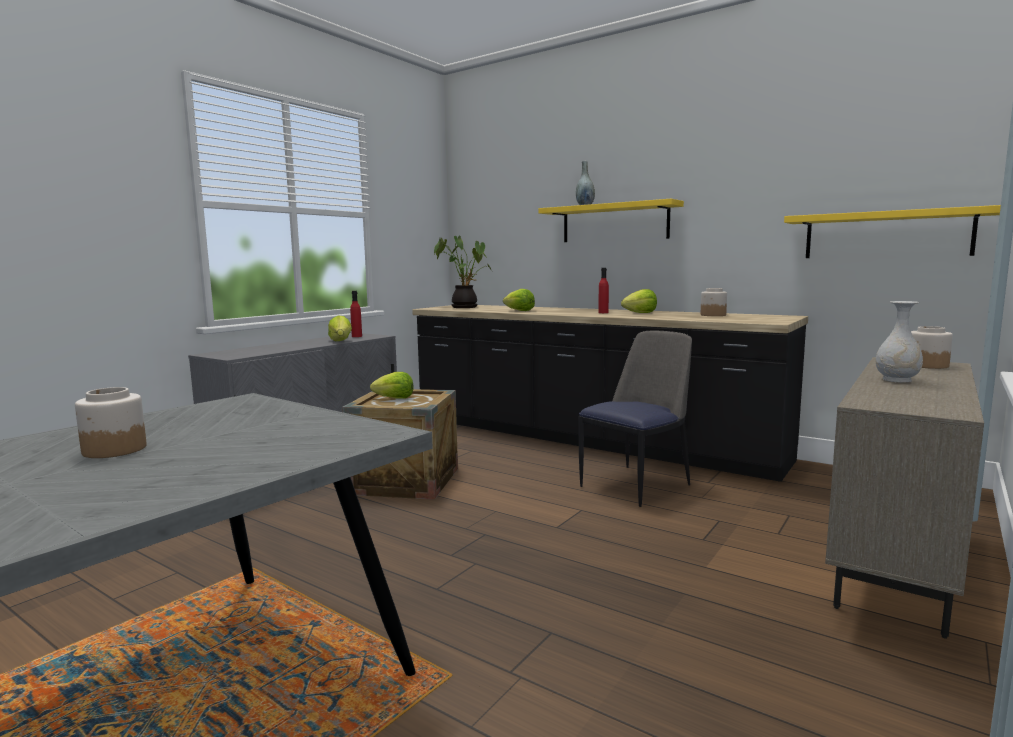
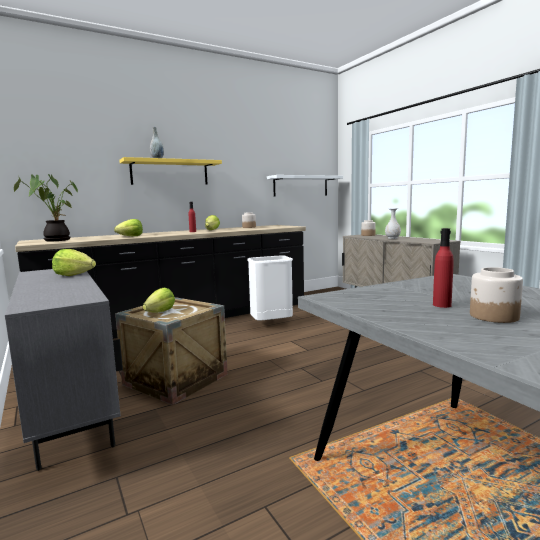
camera: 65 degrees left, 0 degrees up
(357, 336) = (53, 272): red bottle -> red bottle (442, 305)
(636, 485) = (271, 325): chair -> white trash can
(886, 235) = (301, 186): yellow shelf -> white shelf

